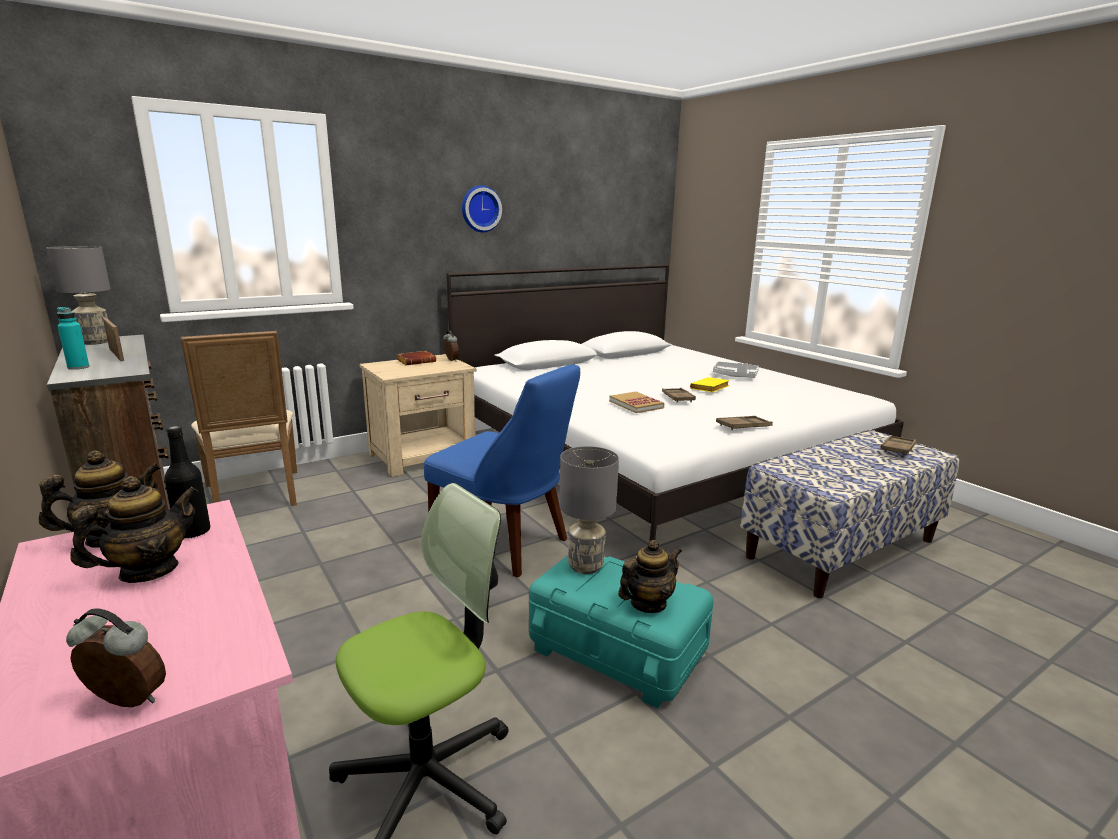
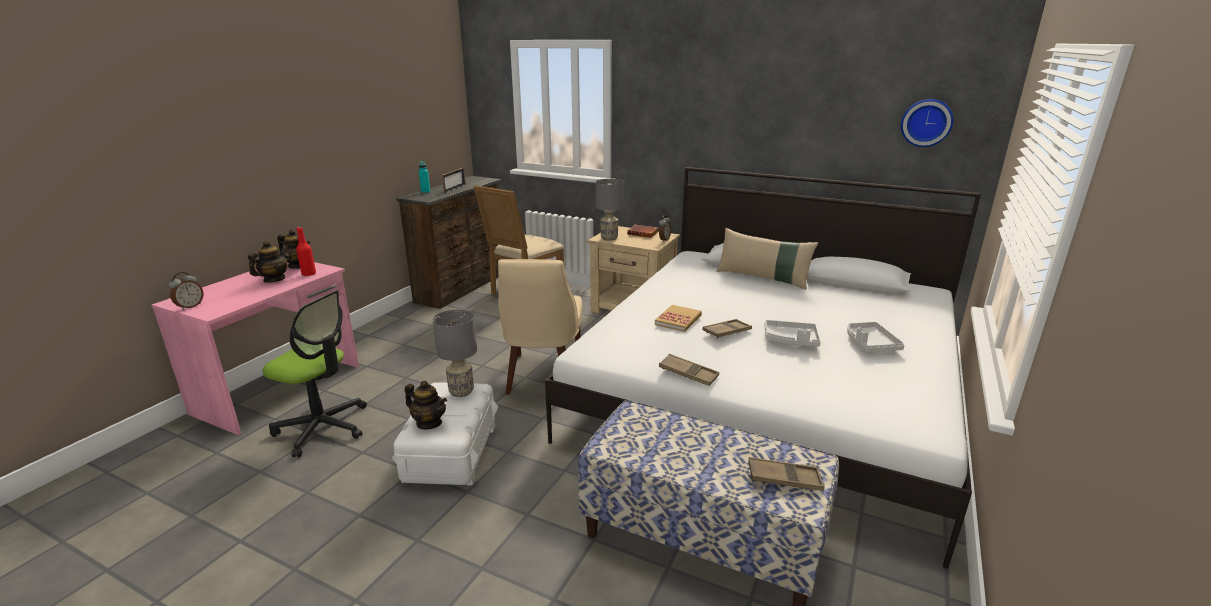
camera: 60 degrees right, 5 degrees up
(95, 342) = (473, 179): grey table lamp -> grey table lamp (609, 238)
(125, 703) = (190, 306): alarm clock -> alarm clock turned 45 degrees clockwise
(148, 571) = (274, 279): teapot -> teapot turned 75 degrees counterclockwise
(193, 532) = (309, 274): black bottle -> red bottle
(480, 209) = (728, 113): wall clock -> wall clock (926, 122)
(505, 544) = (543, 376): blue chair -> beige chair
(579, 366) = (763, 278): none -> beige pillow
(616, 650) = (450, 452): turquoise storage box -> white storage box
(710, 389) = (791, 340): yellow book -> grey tray

